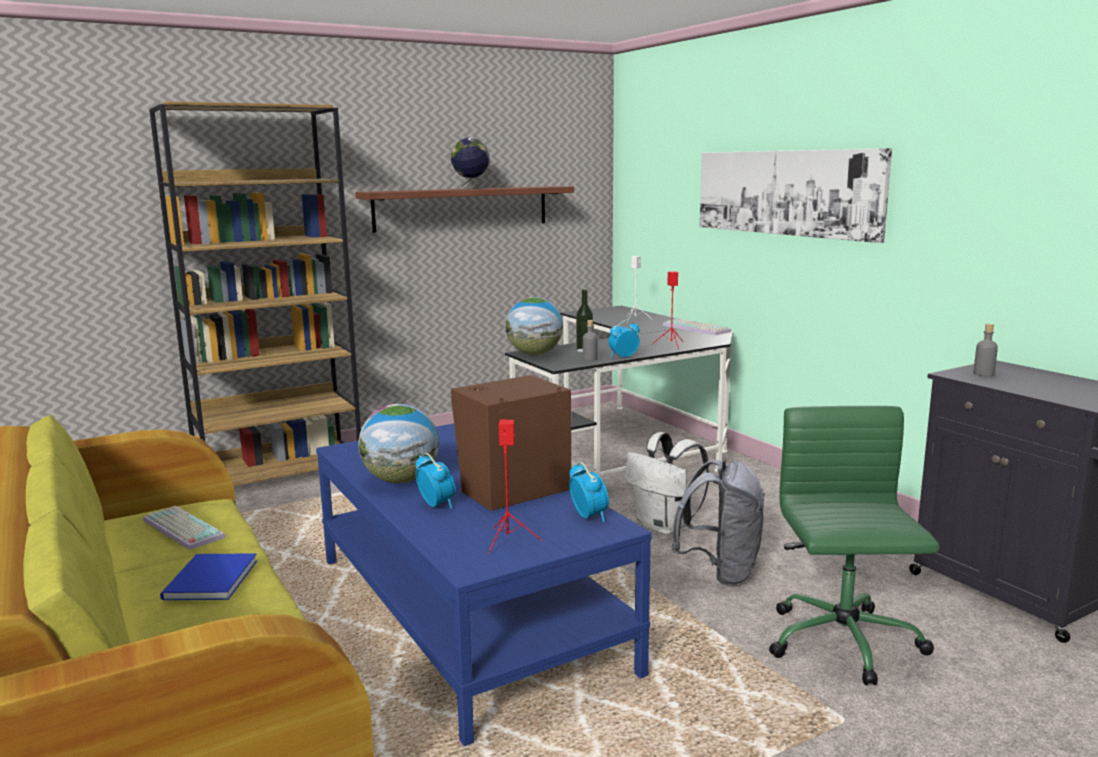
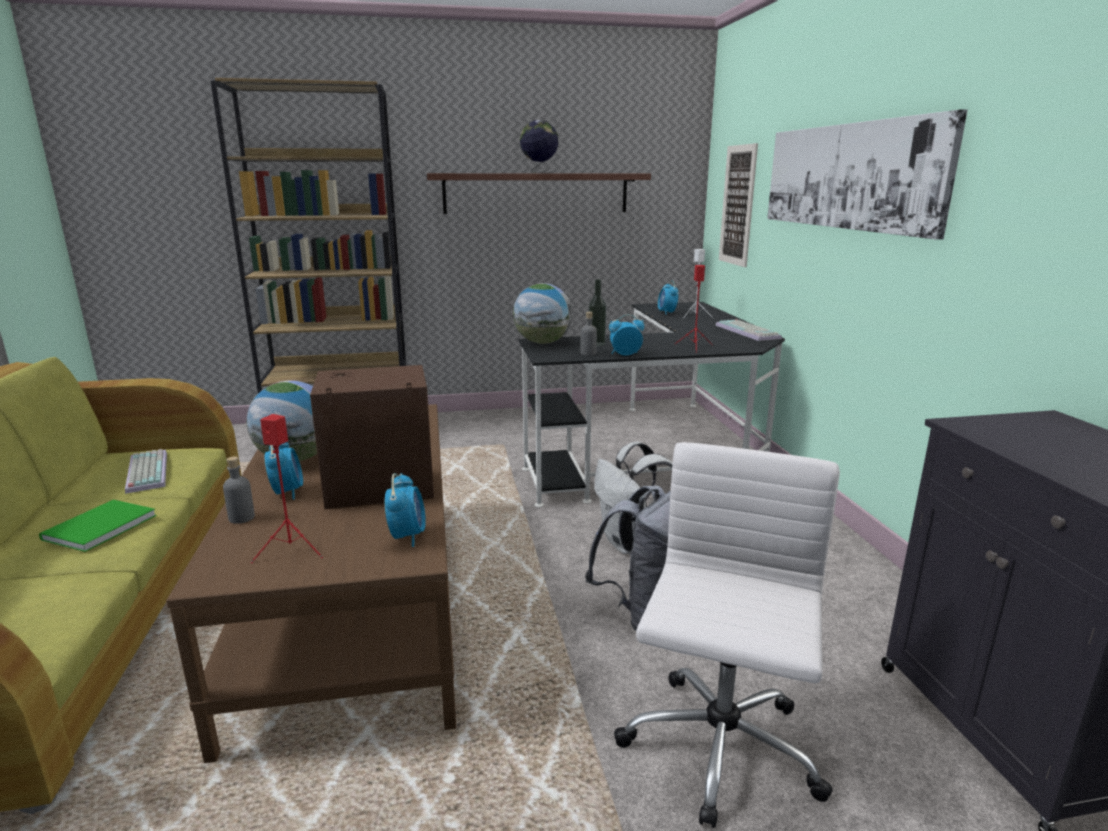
camera: 20 degrees right, 5 degrees up
(208, 581) = (96, 528): blue book -> green book
(466, 612) = (356, 600): blue coffee table -> brown coffee table
(605, 318) = (667, 313): none -> alarm clock
(658, 214) = (737, 205): none -> picture
(843, 643) = (719, 749): green office chair -> white office chair
(983, 374) = (1011, 430): grey bottle -> grey bottle (242, 518)

